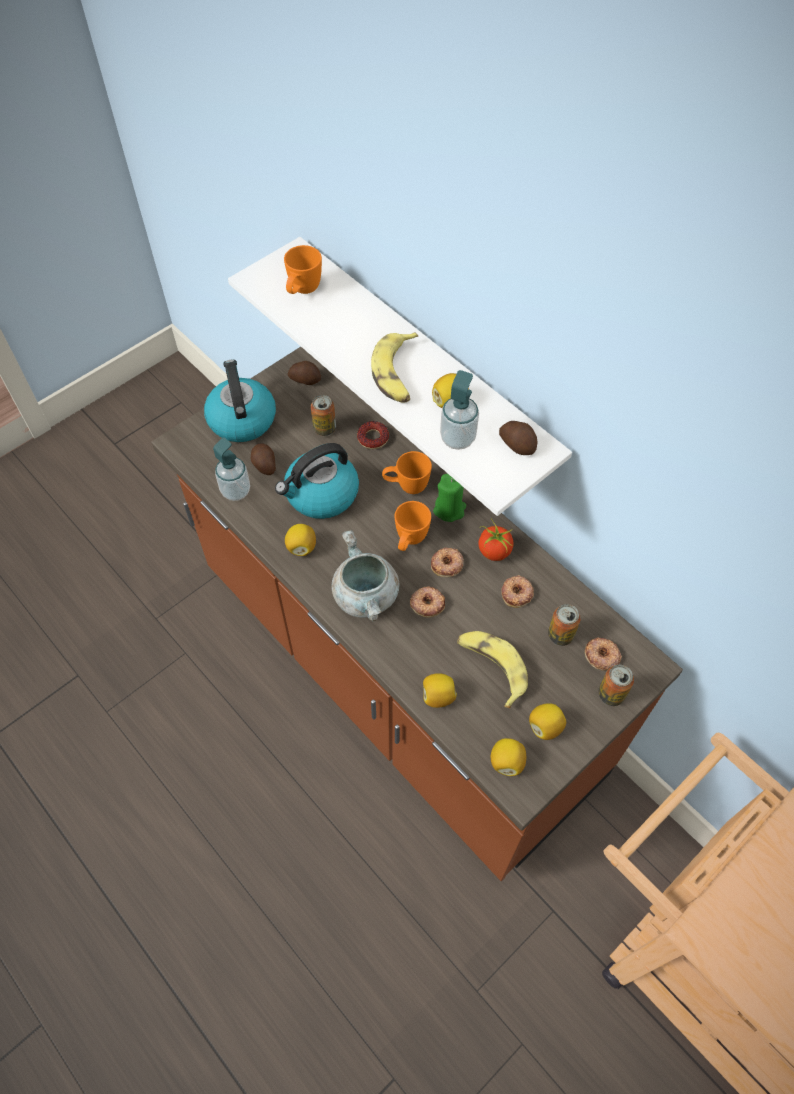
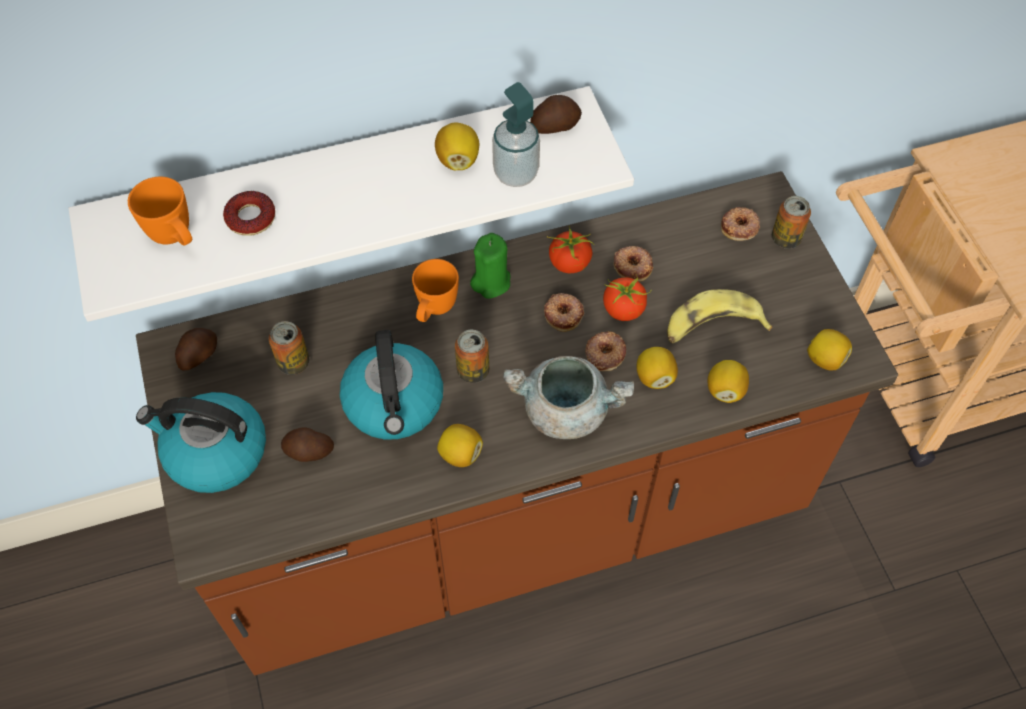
camera: 65 degrees left, 0 degrees up
(236, 491) = (331, 500): soap dispenser -> none
(373, 438) = (342, 316): donut -> donut (251, 218)
(397, 374) = (384, 192): banana -> none
(409, 541) = (513, 338): orange mug -> none
(473, 602) = (624, 310): none -> tomato
(545, 726) = (799, 309): lemon -> lemon (654, 377)
(560, 635) = (700, 250): can -> can (473, 371)

